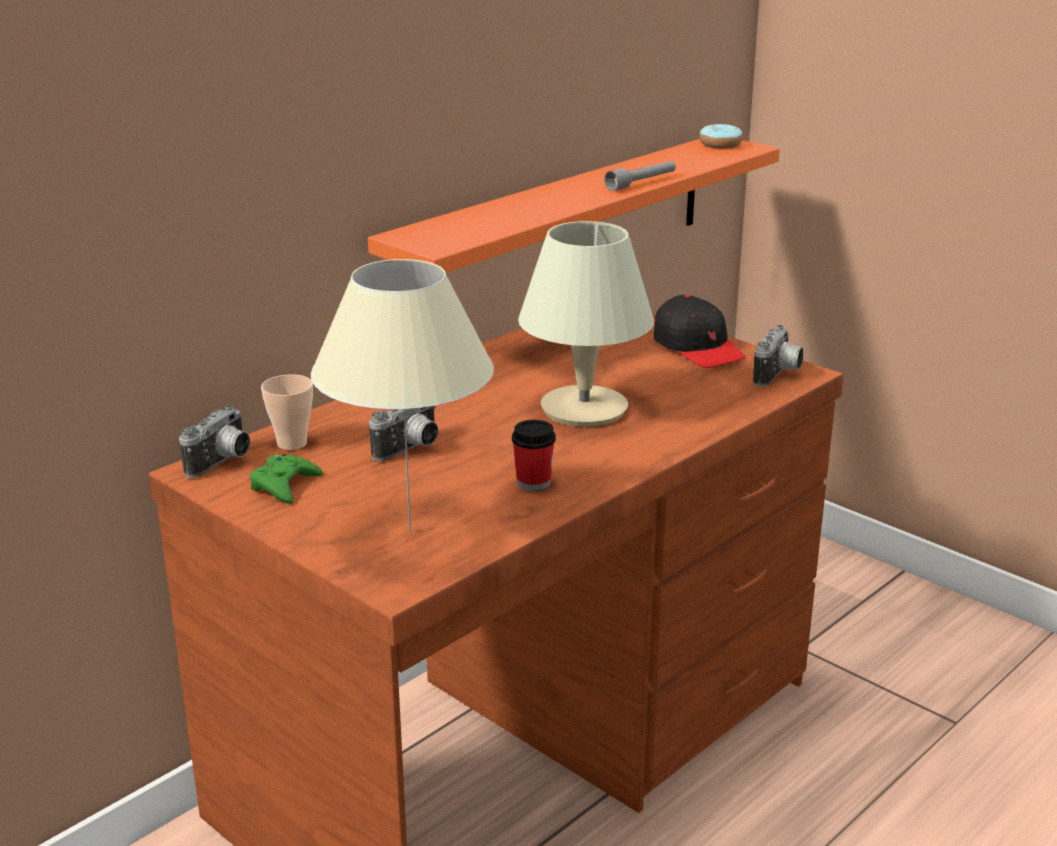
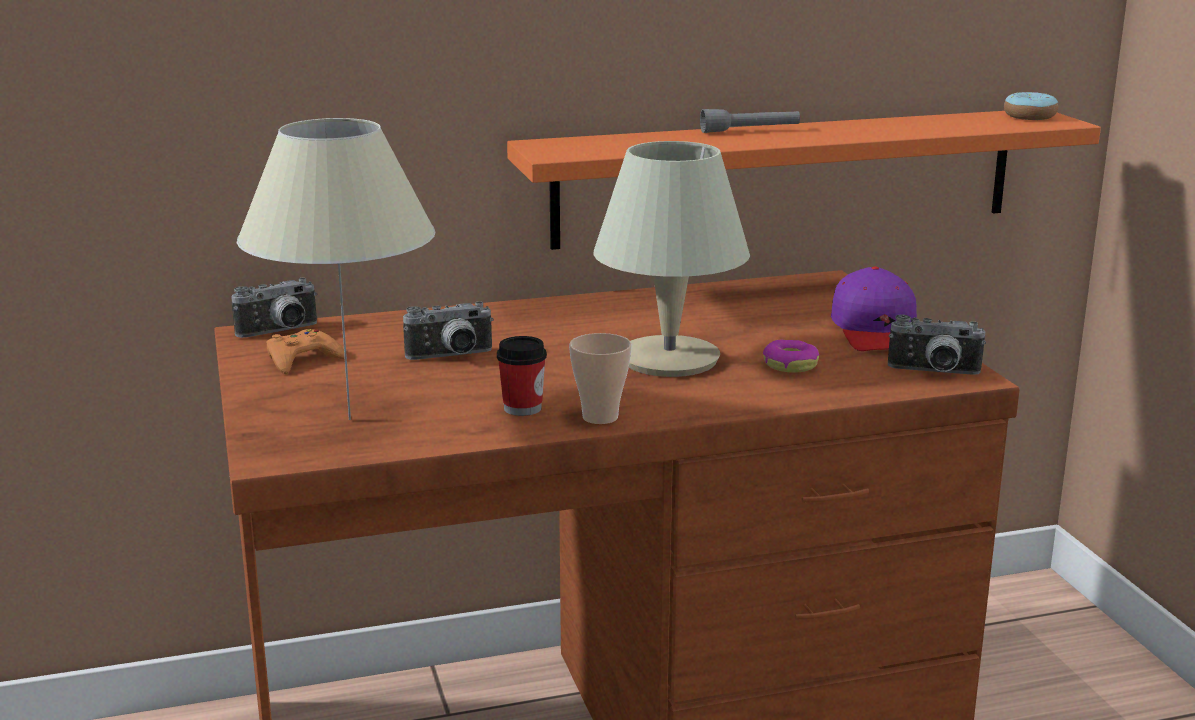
camera: 30 degrees right, 5 degrees down
(284, 485) = (302, 359): green game controller -> orange game controller
(292, 443) = (357, 330): cup -> cup (600, 417)
(641, 183) = (868, 135): grey flashlight -> grey flashlight (750, 131)
(676, 392) = (790, 365): none -> donut
(698, 347) = (877, 331): black cap -> purple cap
(778, 375) = (934, 373): camera -> camera turned 45 degrees clockwise

